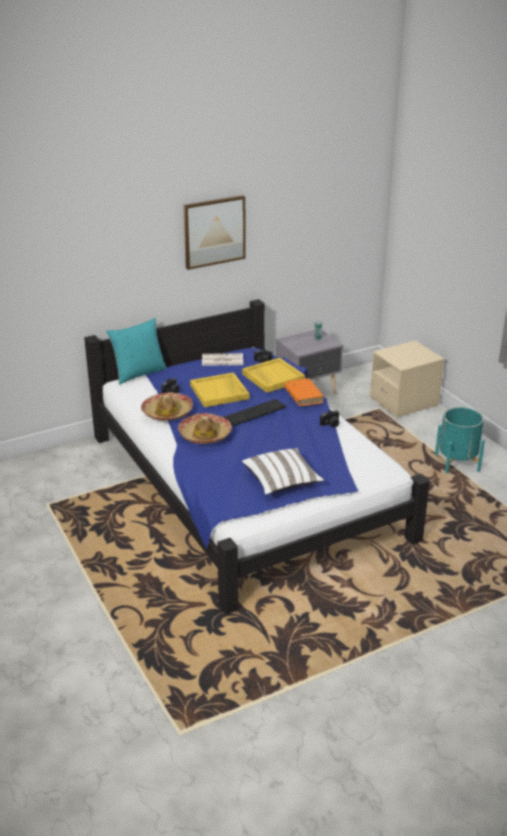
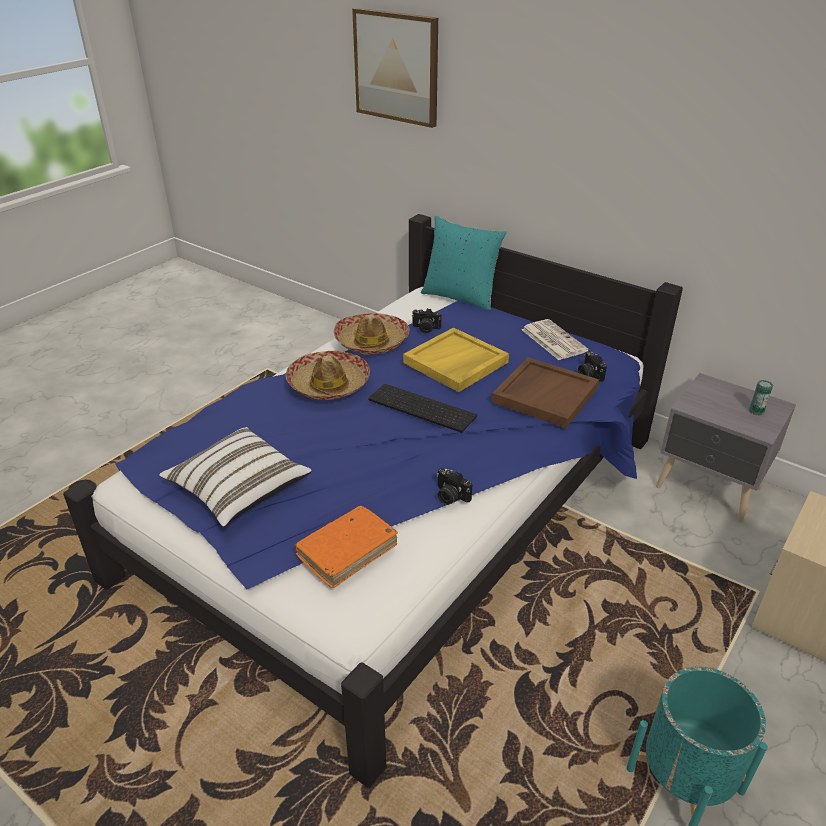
camera: 65 degrees right, 5 degrees up
(214, 231) = (631, 130): picture -> picture (397, 67)
(272, 377) = (544, 394): yellow tray -> brown tray
(303, 396) = (512, 440): orange book -> orange book (347, 551)

